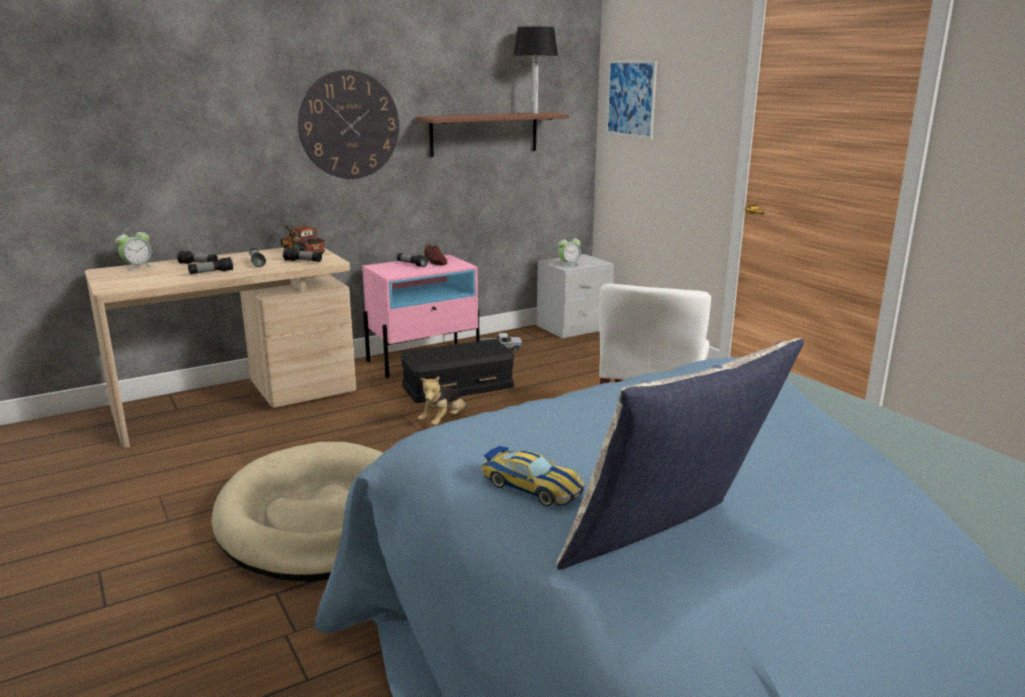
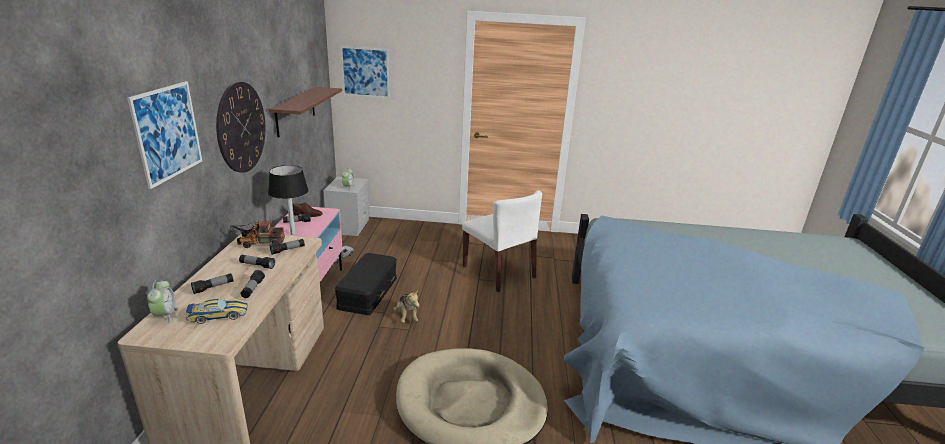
camera: 55 degrees left, 5 degrees up
(212, 99) = (167, 132): none -> picture
(531, 486) = (699, 308): toy car -> toy car (218, 315)
(535, 113) = (323, 91): black table lamp -> black table lamp (293, 233)
(670, 550) = (761, 303): pillow -> none

